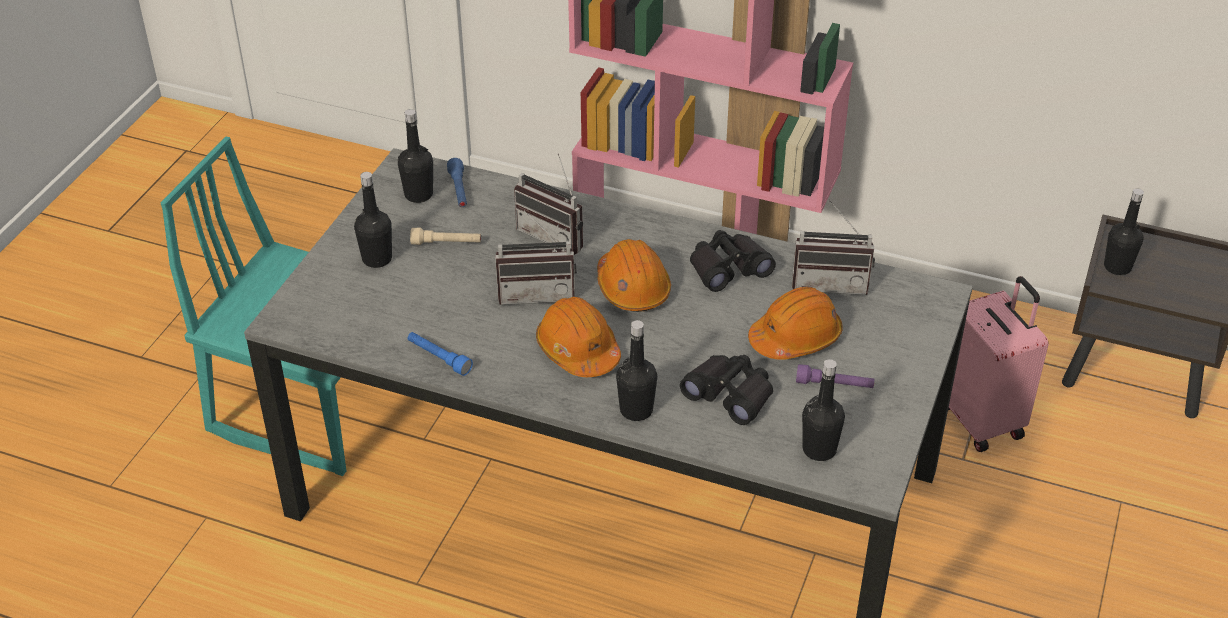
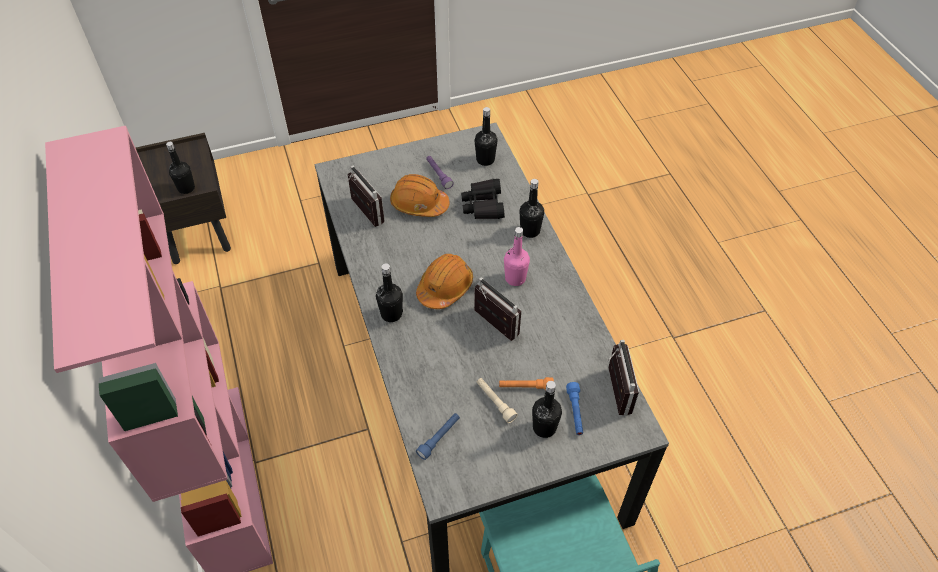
camera: 130 degrees left, 10 degrees up
(418, 194) = (465, 458): black bottle -> black bottle (391, 314)
(434, 273) = (525, 387): none -> orange flashlight
(439, 358) = (584, 331): blue flashlight -> blue flashlight (575, 412)
(555, 235) = (434, 353): radio -> radio (612, 390)
(578, 350) = (515, 278): orange hard hat -> pink bottle
(728, 268) = (389, 258): black binoculars -> none
(982, 419) = (282, 269): pink suitcase -> none

